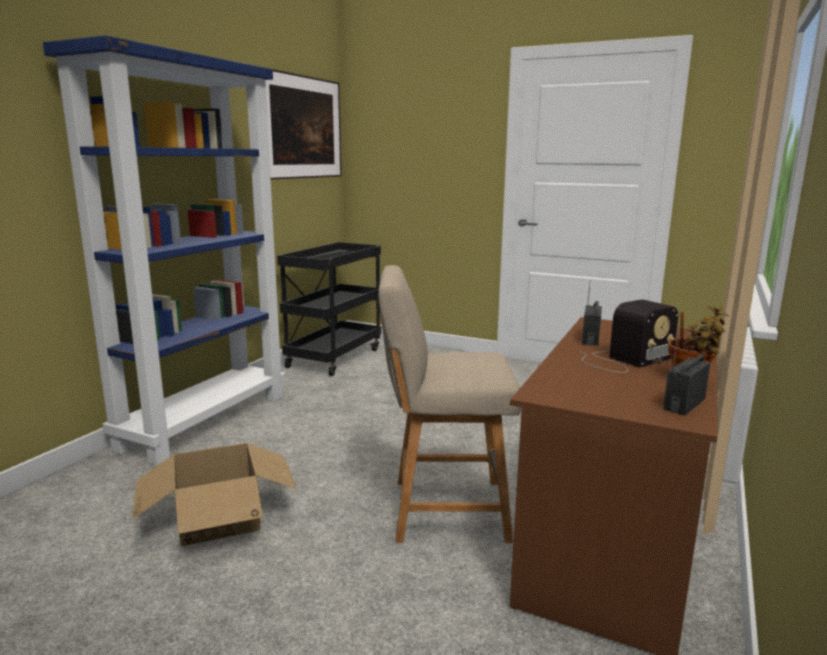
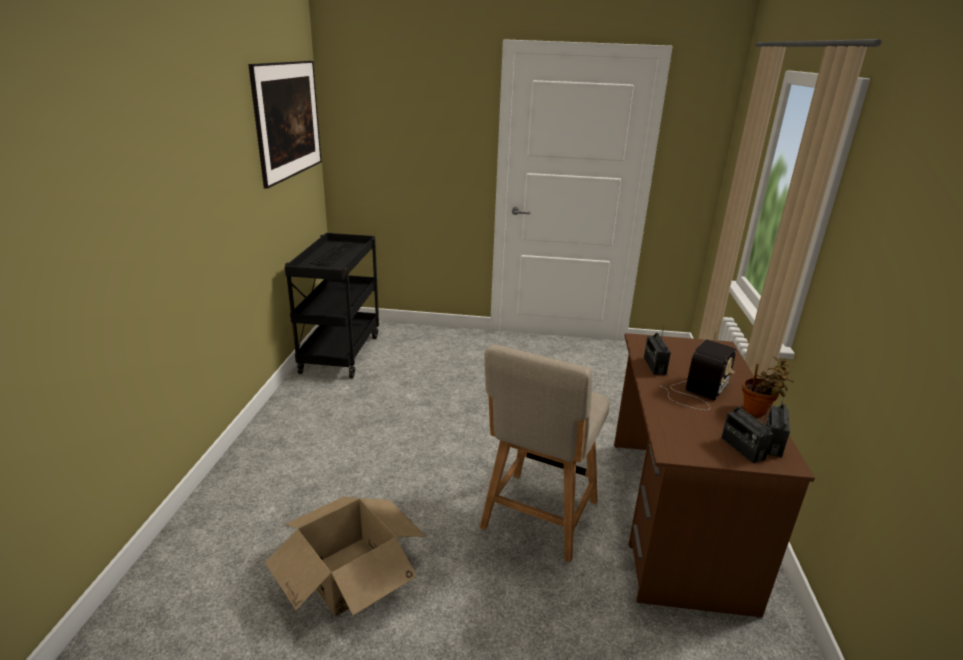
camera: 20 degrees left, 10 degrees up
(205, 420) = (259, 458): blue bookcase -> none
(442, 509) = (537, 518): beige chair -> beige chair turned 45 degrees counterclockwise
(636, 403) = (742, 448): none -> radio

